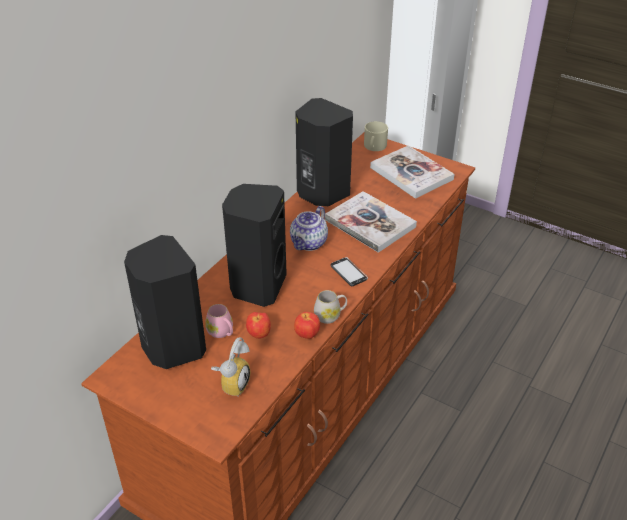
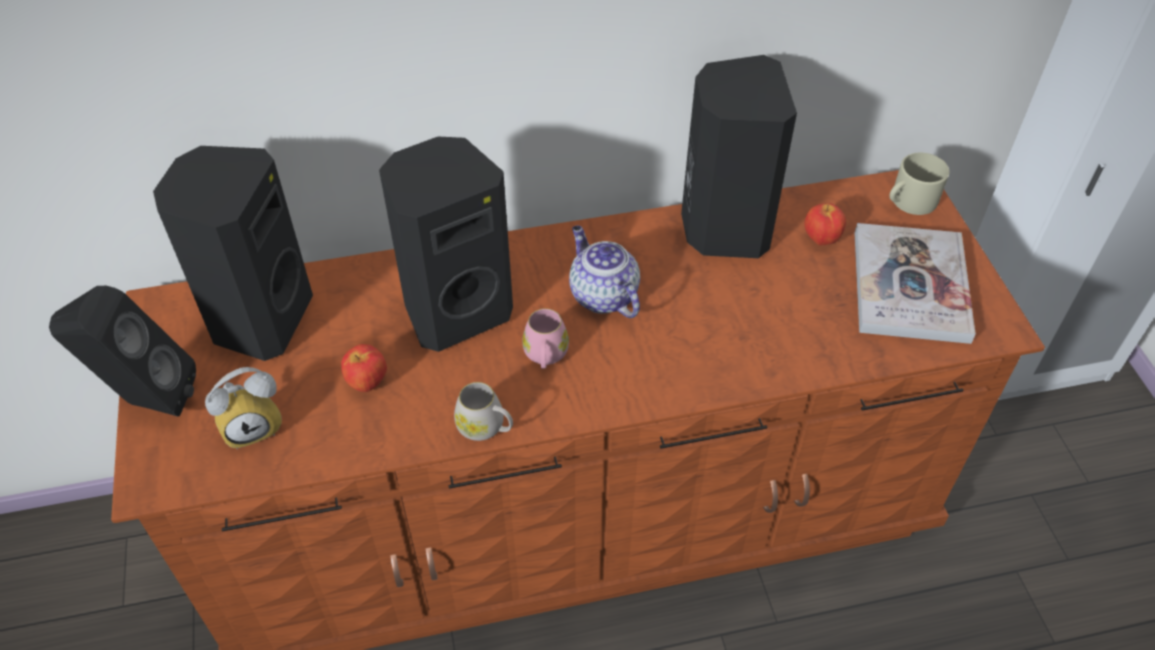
camera: 45 degrees right, 10 degrees up
(165, 412) = (146, 400): none -> black speaker
(222, 332) = (333, 344): pink mug -> pink mug (545, 356)
(307, 335) = (419, 432): apple -> apple (820, 239)
(308, 243) = (602, 295): teapot -> teapot turned 75 degrees clockwise
(348, 272) = (596, 381): phone -> none
(370, 223) = (731, 325): book -> none

